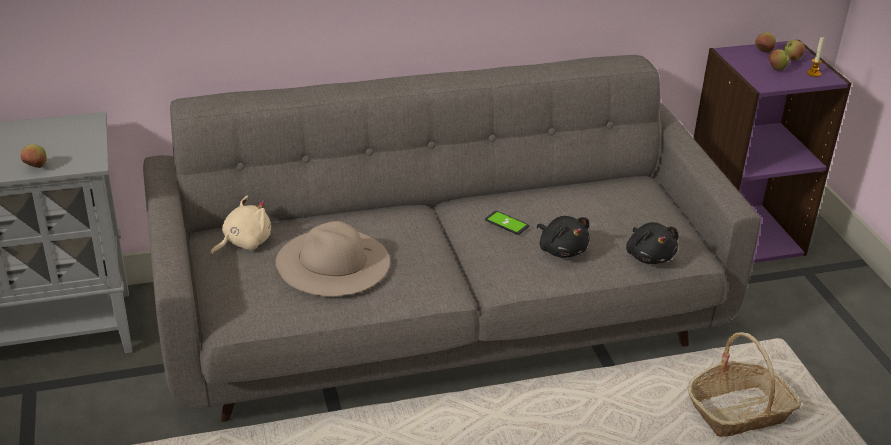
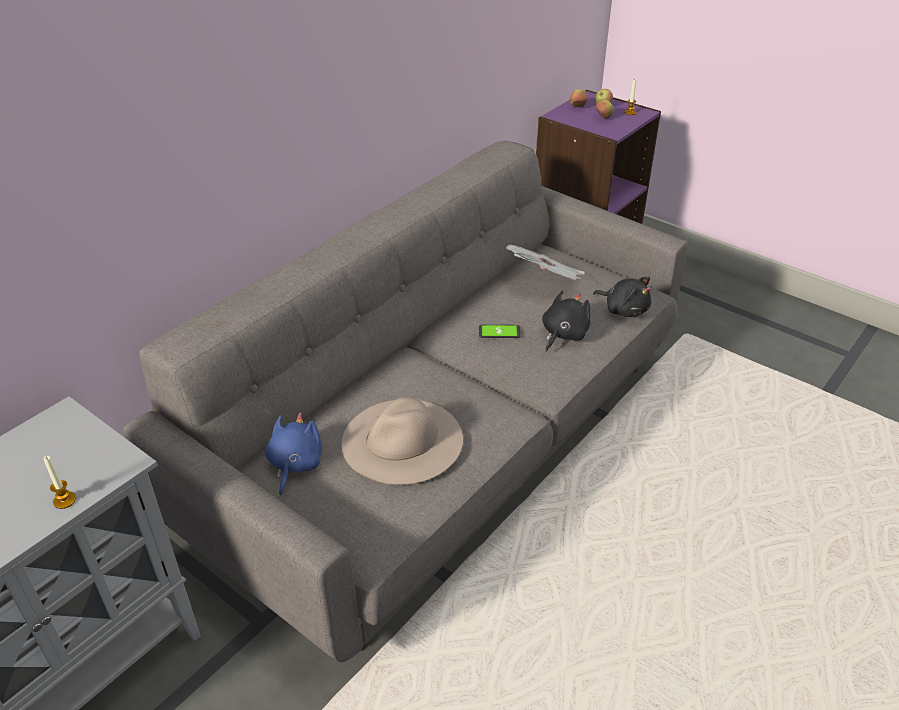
camera: 35 degrees left, 5 degrees up
(36, 167) = (65, 500): apple -> candle
(244, 243) = (294, 465): beige plush toy -> blue plush toy
(561, 249) = (563, 335): black plush toy -> black plush toy turned 75 degrees counterclockwise
(603, 203) = (546, 281): none -> newspaper
(739, 412) = (718, 403): basket -> none

